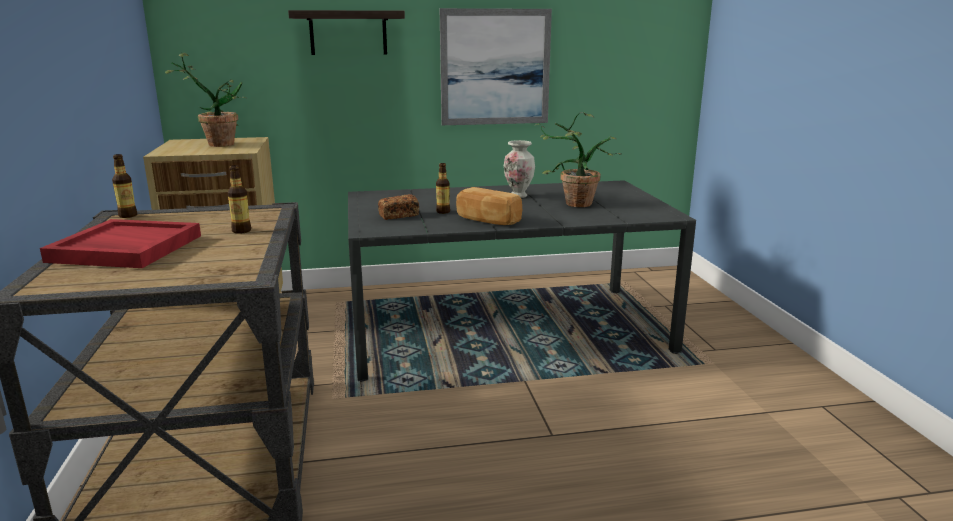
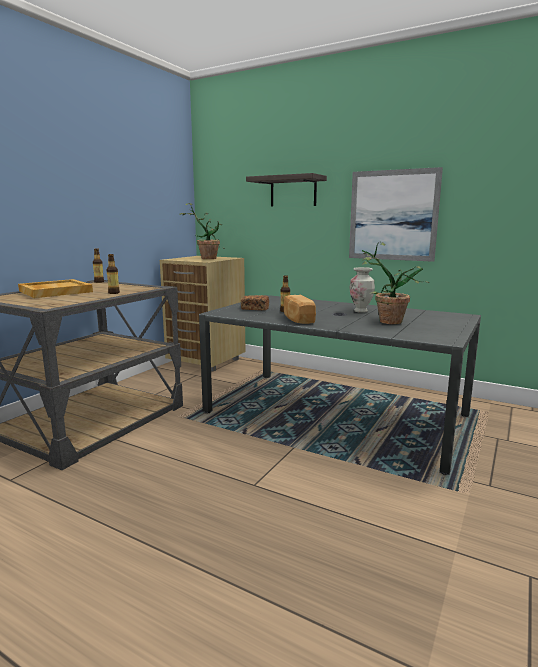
camera: 40 degrees right, 5 degrees down
(125, 248) = (55, 291): red tray -> beige tray

